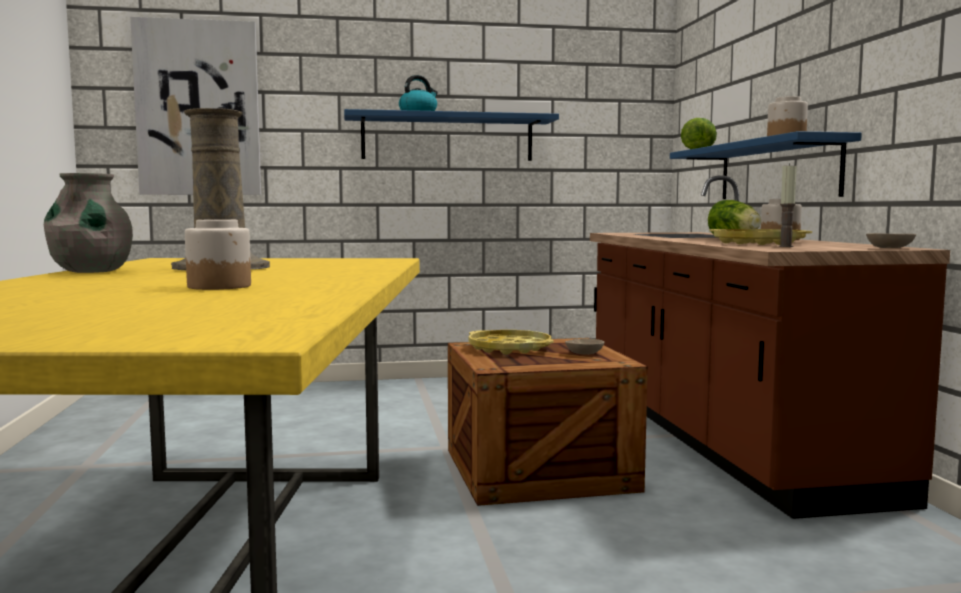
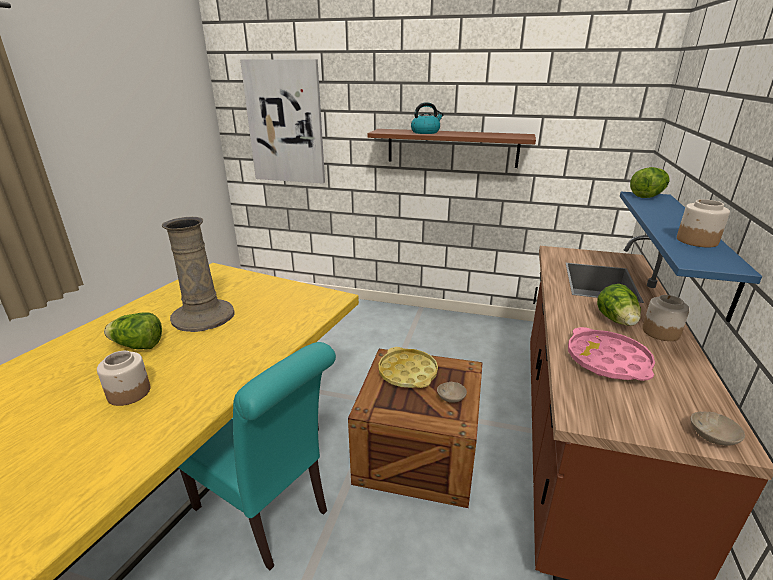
camera: 25 degrees right, 20 degrees up
(92, 272) = (132, 313): grey vase -> none
(159, 277) = (138, 346): none -> lettuce
(378, 547) = (267, 513): none -> turquoise chair
(447, 138) = (452, 148): blue shelf -> brown shelf
(758, 243) = (607, 361): yellow tray -> pink tray
(785, 246) = (610, 393): candle -> none

